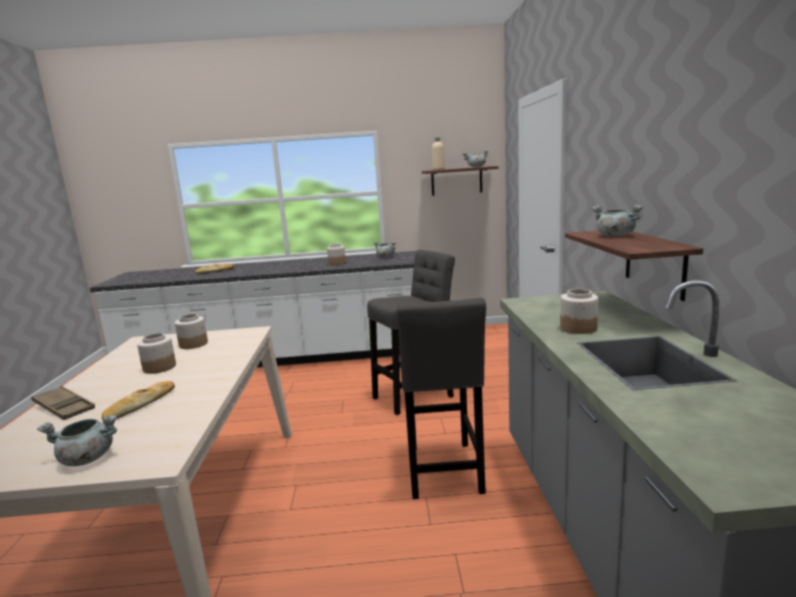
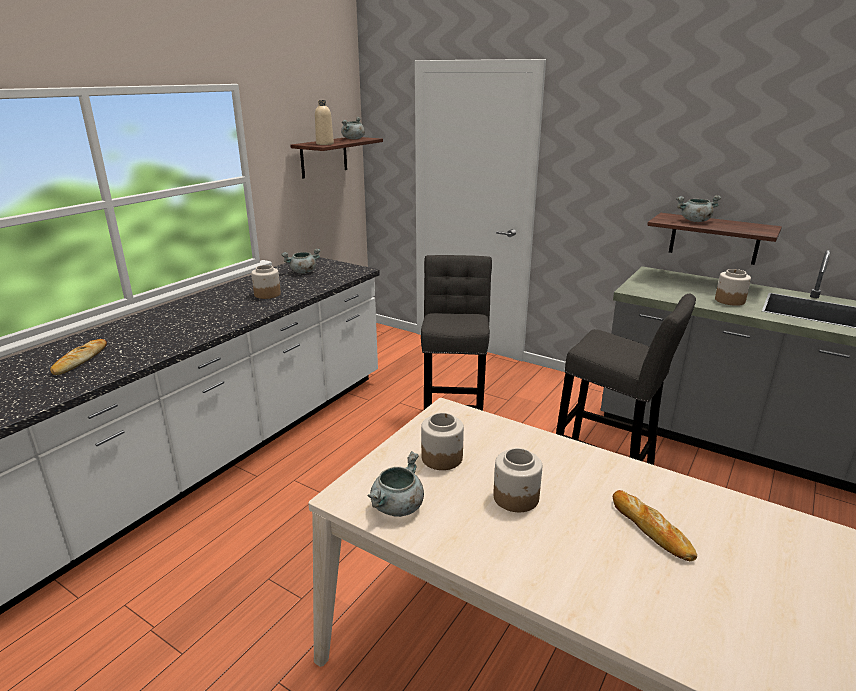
camera: 55 degrees left, 10 degrees up
(64, 407) = (606, 595): brown tray -> none
(86, 459) = (797, 585): grey cooking pot -> grey cooking pot (397, 507)

